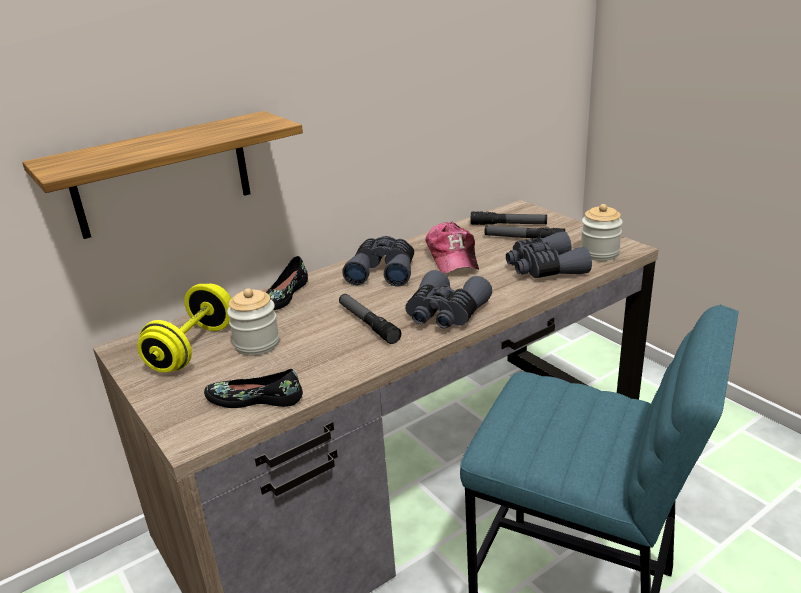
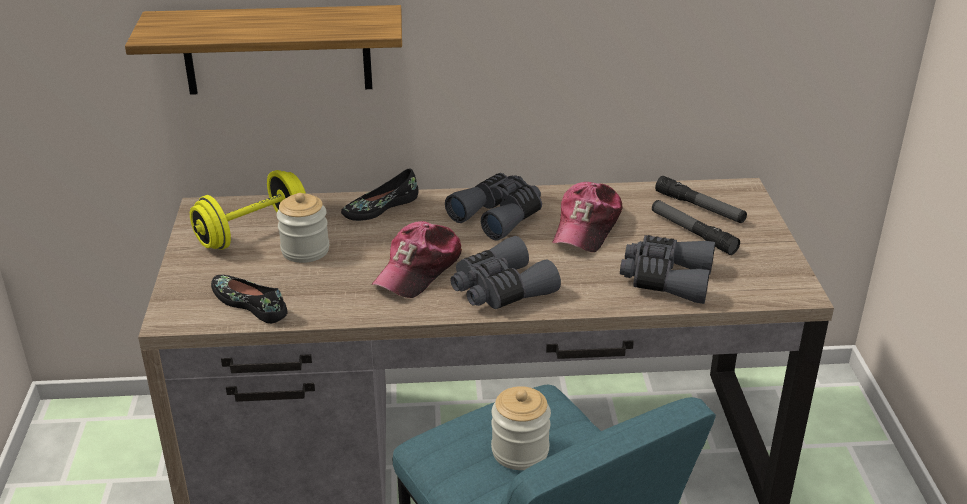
camera: 30 degrees right, 5 degrees up
(368, 323) = (419, 270): flashlight -> cap
(599, 253) = (754, 285): jar -> jar (520, 451)

